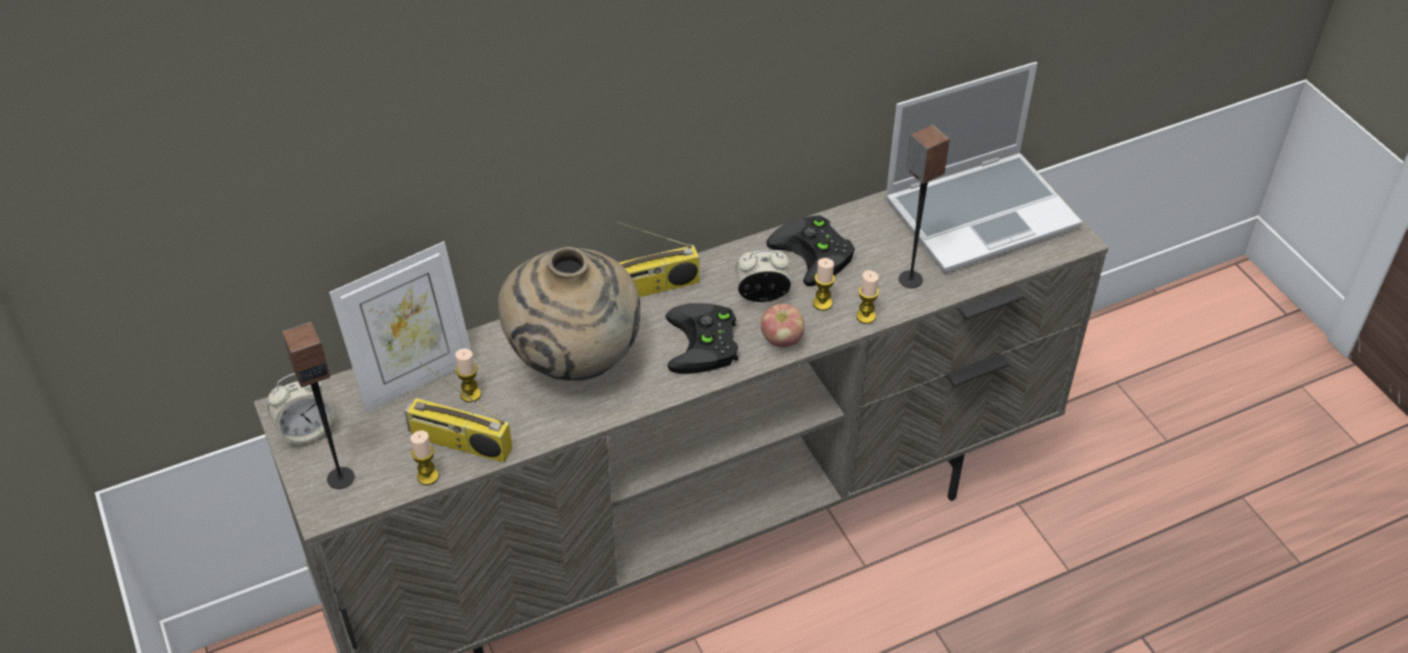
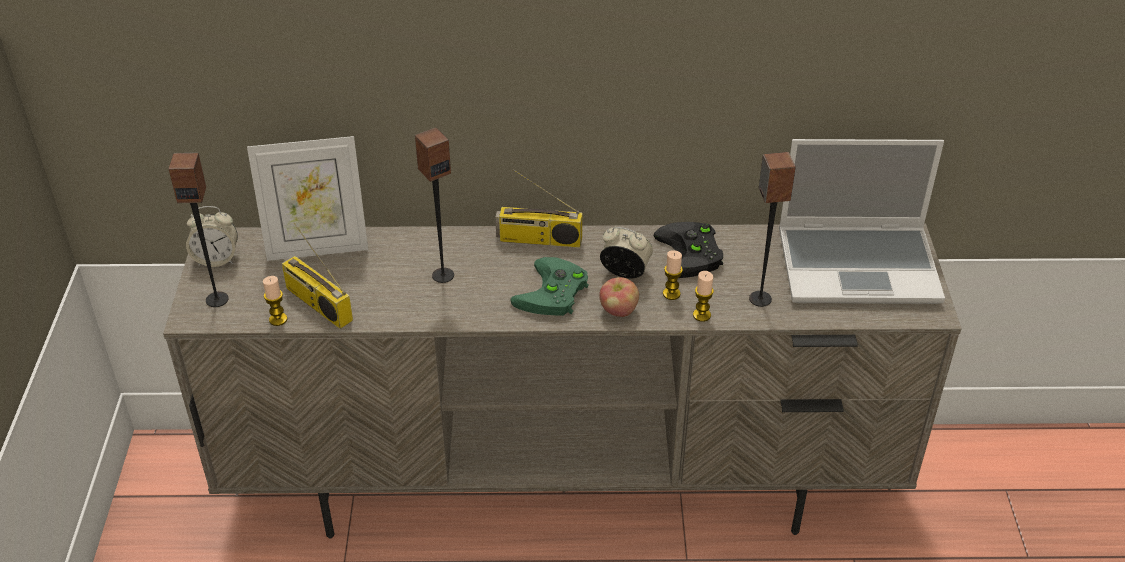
camera: 25 degrees right, 5 degrees down
(470, 394) = (349, 272): candle -> none
(575, 362) = (443, 275): beige vase -> speaker
(705, 345) = (553, 294): black game controller -> green game controller

